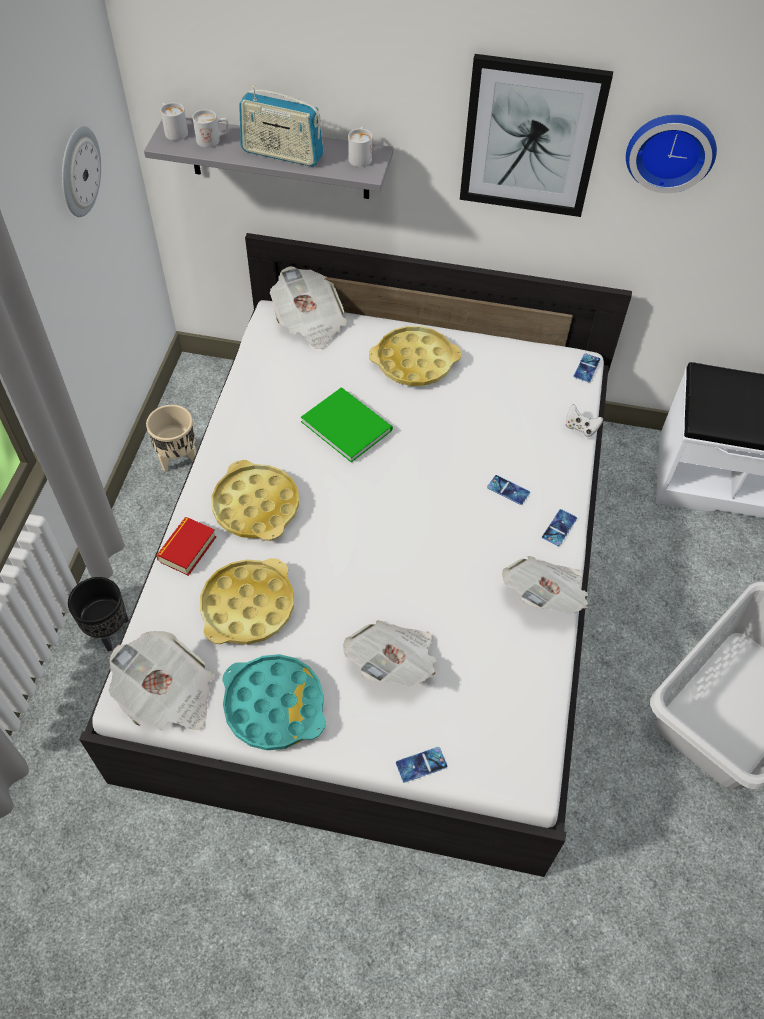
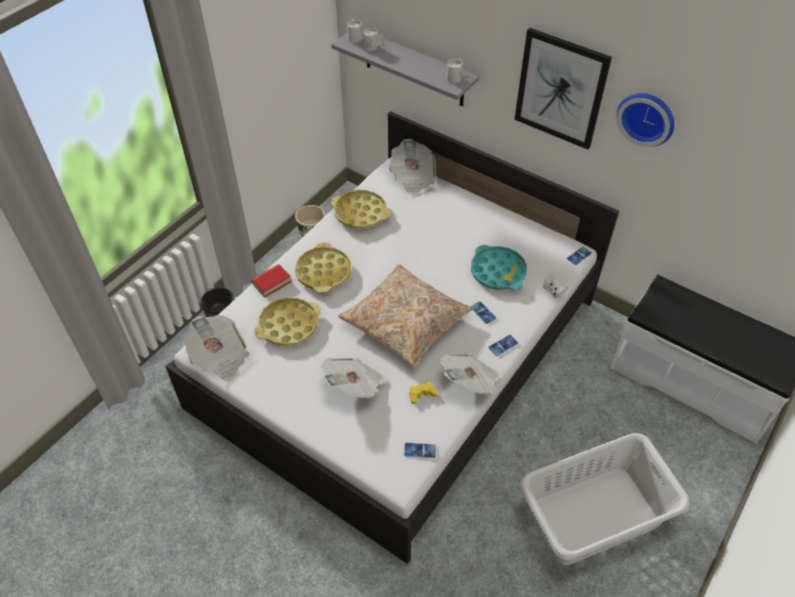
camera: 25 degrees right, 5 degrees down
(78, 171) = (285, 46): wall clock -> none
(274, 705) = (274, 384): turquoise tray -> turquoise tray (498, 272)
(282, 154) = (409, 64): radio -> none
(346, 423) = (402, 242): green book -> none
(412, 540) = (405, 322): none -> beige pillow
(414, 362) = (466, 219): yellow tray -> yellow tray (360, 213)
(421, 764) = (340, 447): phone -> phone (420, 450)
(490, 639) = (421, 394): none -> yellow game controller

